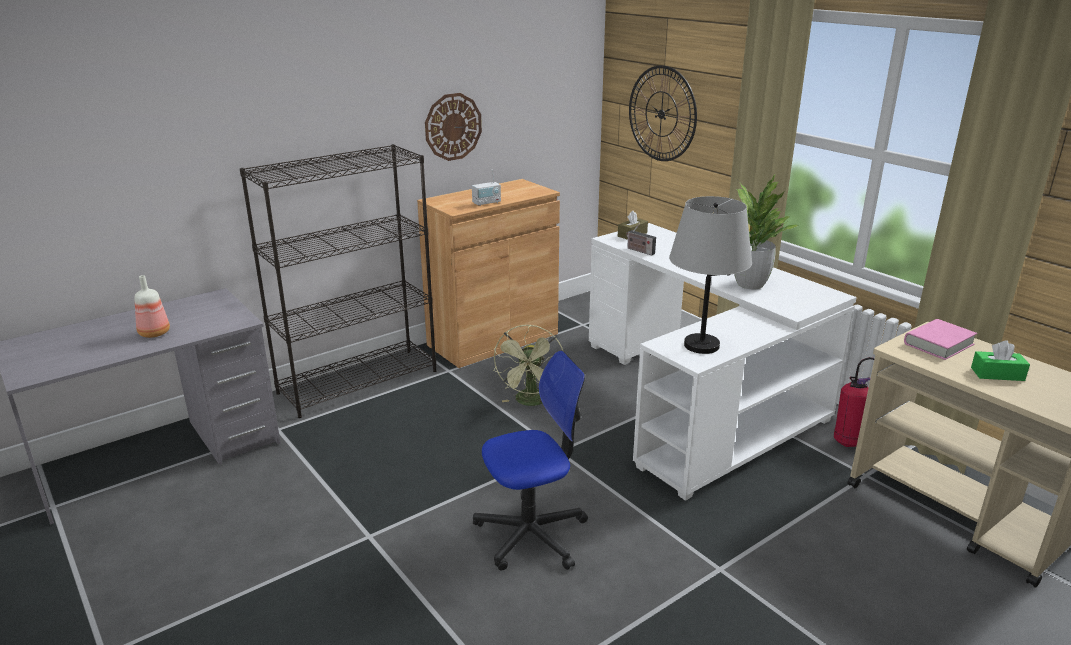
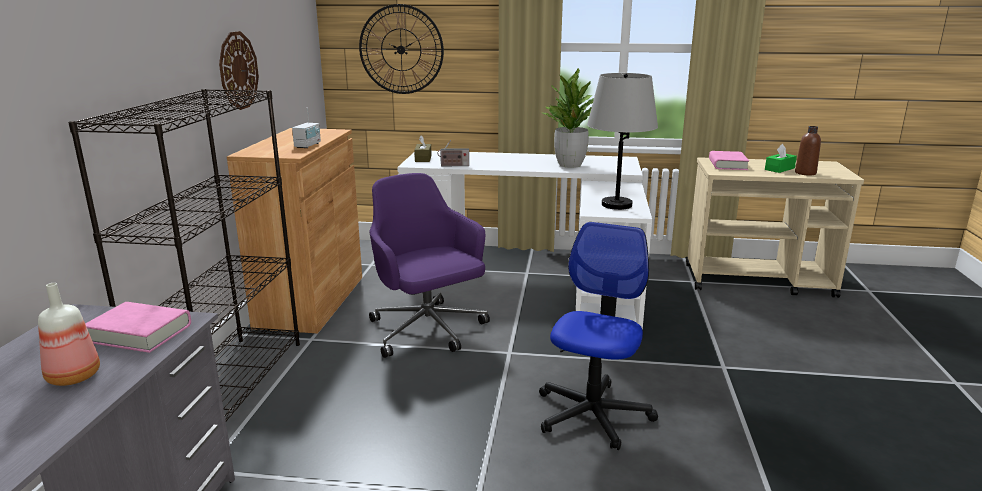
camera: 45 degrees left, 5 degrees down
(214, 320) = (140, 333): none -> pink book
(531, 402) = (428, 331): green fan -> purple office chair
(848, 442) = (655, 268): fire extinguisher -> none
(1019, 392) = (805, 173): none -> brown bottle

